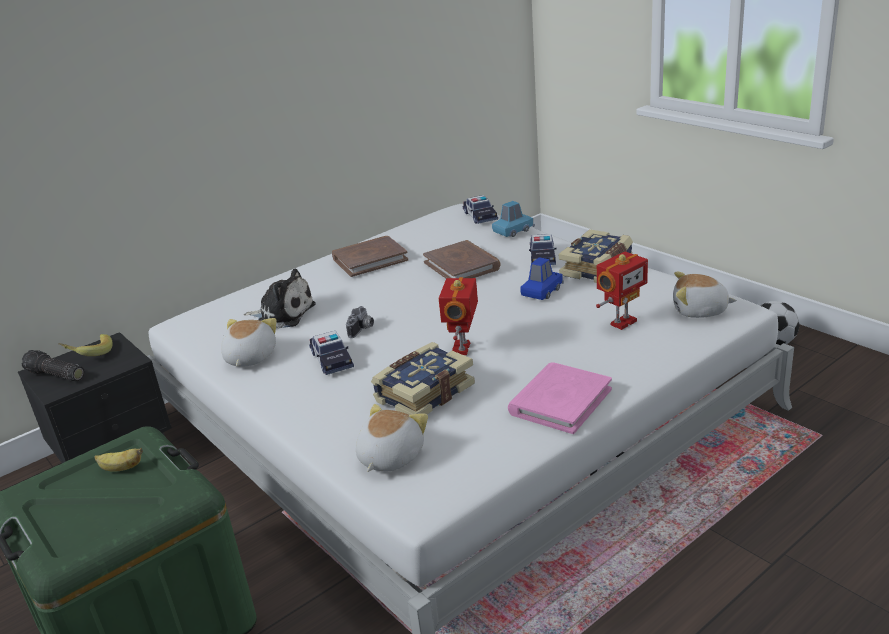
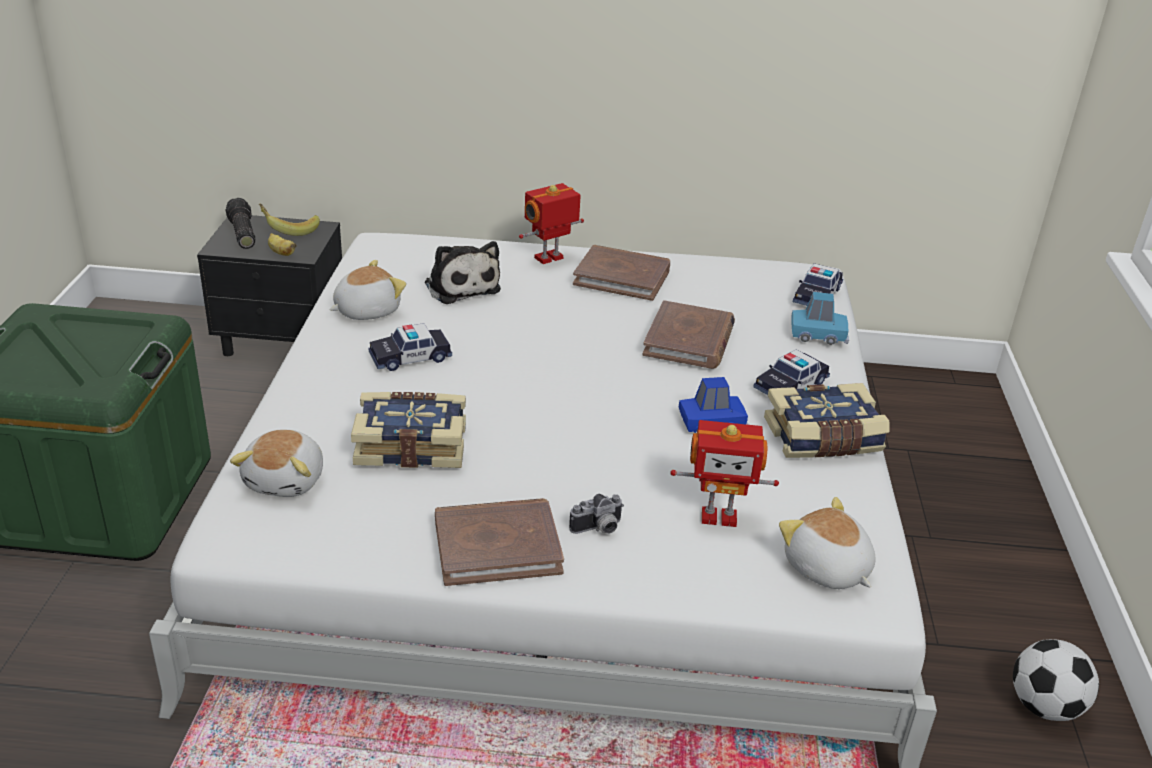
camera: 40 degrees right, 5 degrees up
(121, 469) = (110, 340): banana -> banana (281, 253)
(331, 360) = (410, 357): toy car -> toy car turned 45 degrees clockwise
(362, 330) = (484, 346): camera -> camera (598, 529)
(389, 457) = (287, 480): plush toy -> plush toy turned 120 degrees clockwise
(462, 348) = (521, 427): toy robot -> toy robot (550, 259)
(560, 401) = (497, 546): pink book -> brown book

